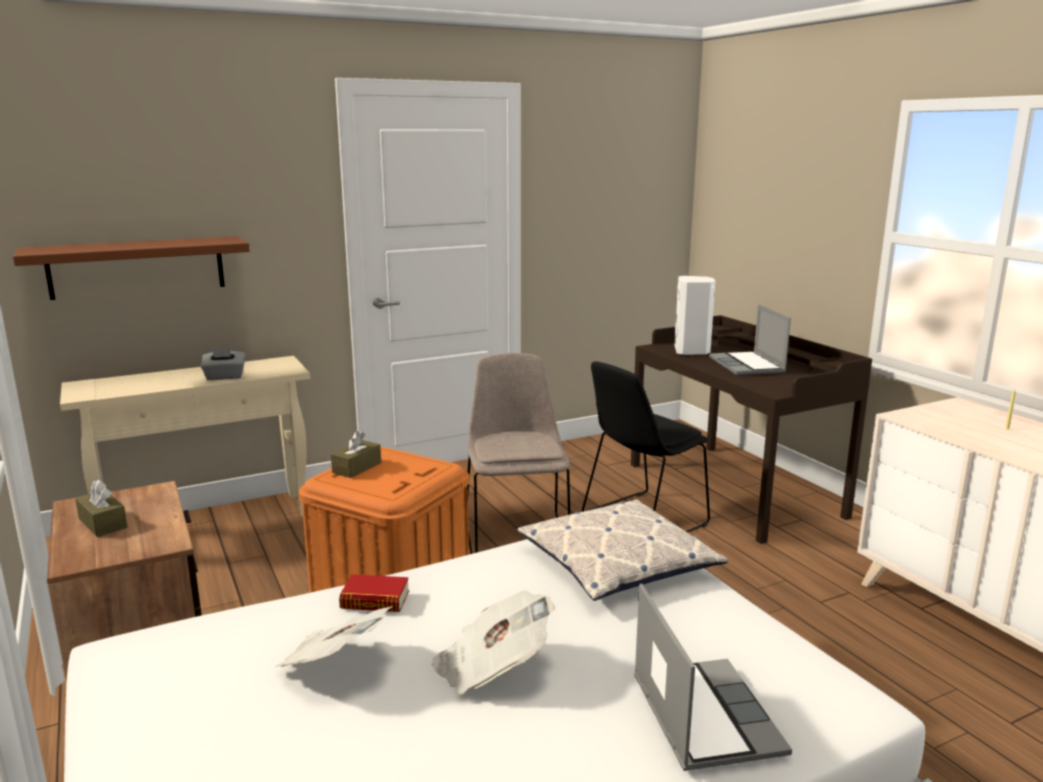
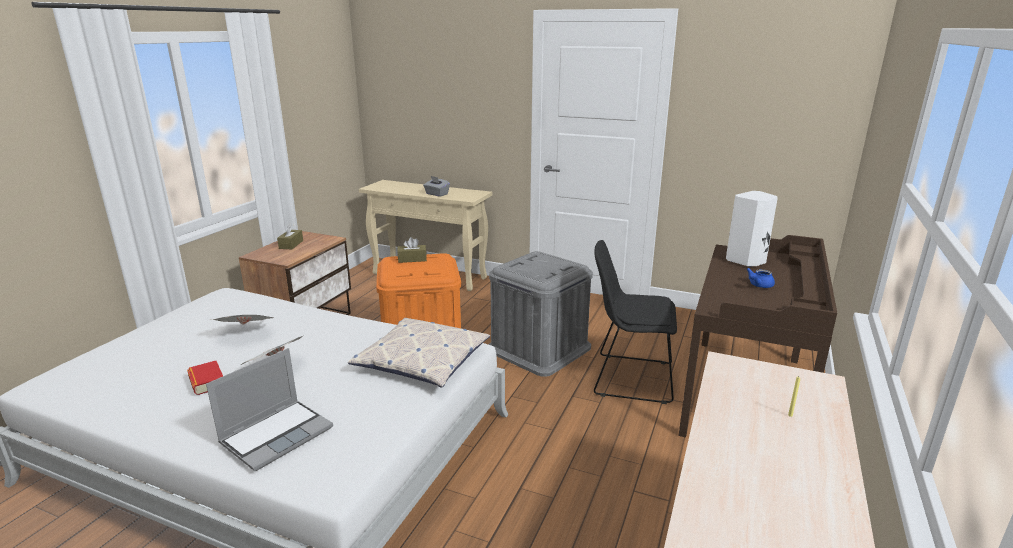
camera: 50 degrees right, 5 degrees up
(137, 267) = (419, 123): brown shelf -> none
(375, 600) = (311, 320): book -> book (207, 382)
(516, 537) = (539, 348): beige chair -> grey storage box
(748, 366) = (758, 285): laptop -> blue teapot

